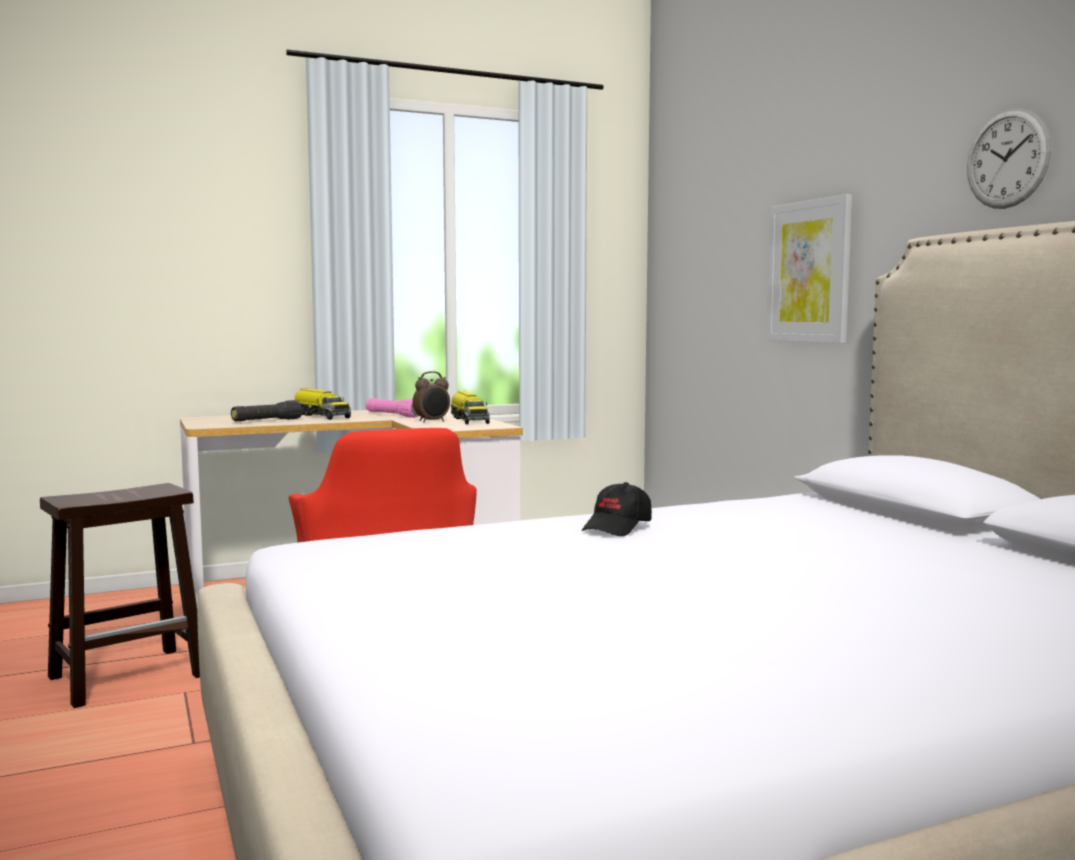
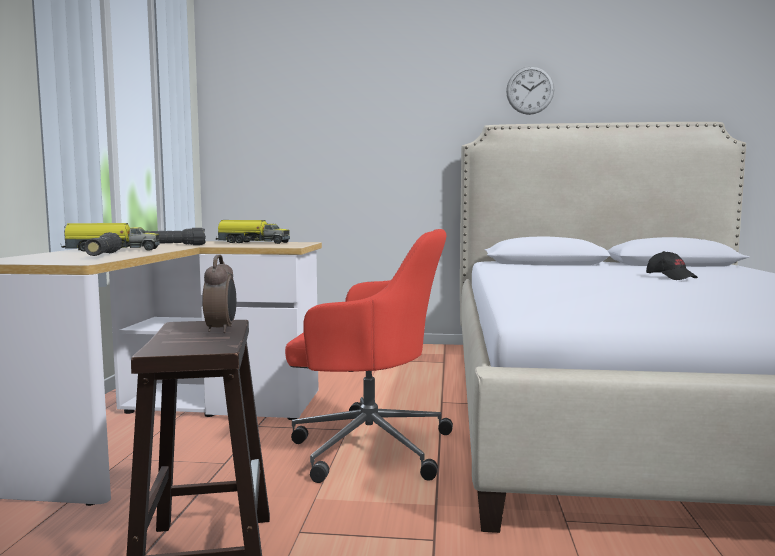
camera: 60 degrees left, 0 degrees up
(392, 415) = (171, 245): pink flashlight -> black flashlight
(432, 422) = (242, 245): alarm clock -> alarm clock (221, 330)
(617, 528) = (547, 281): black cap -> black cap (671, 277)
(809, 272) = (388, 141): picture -> none

